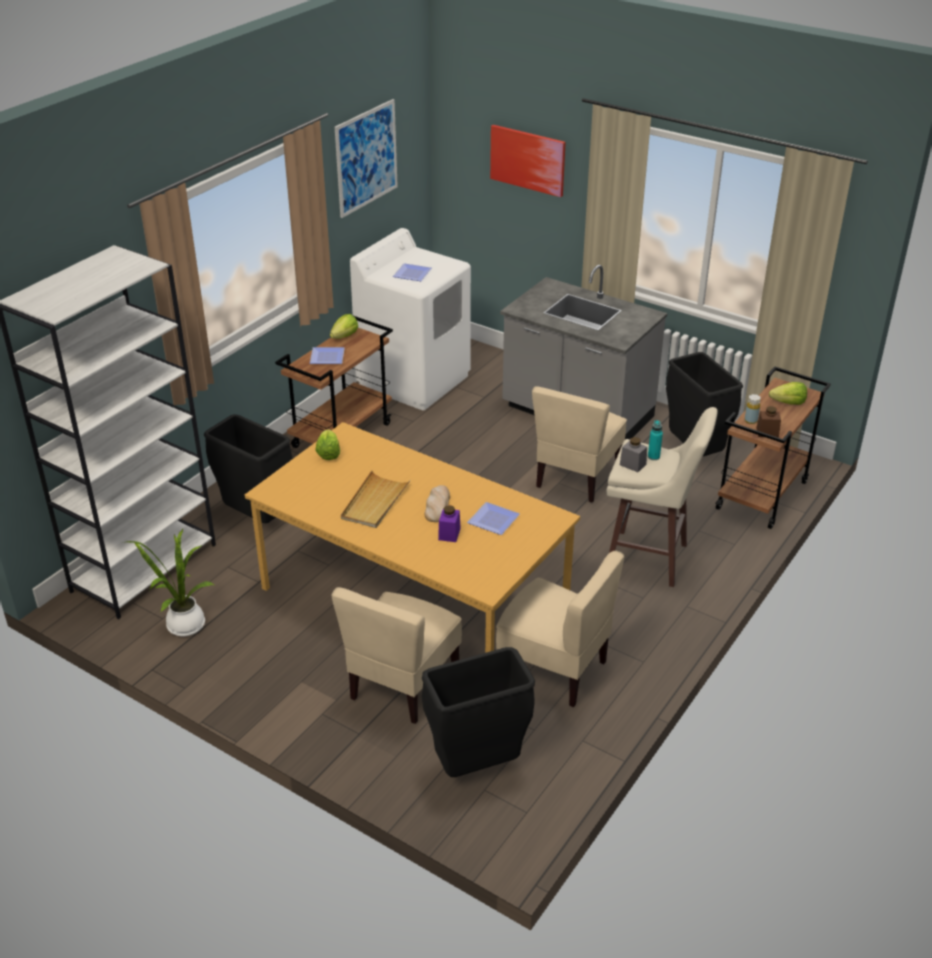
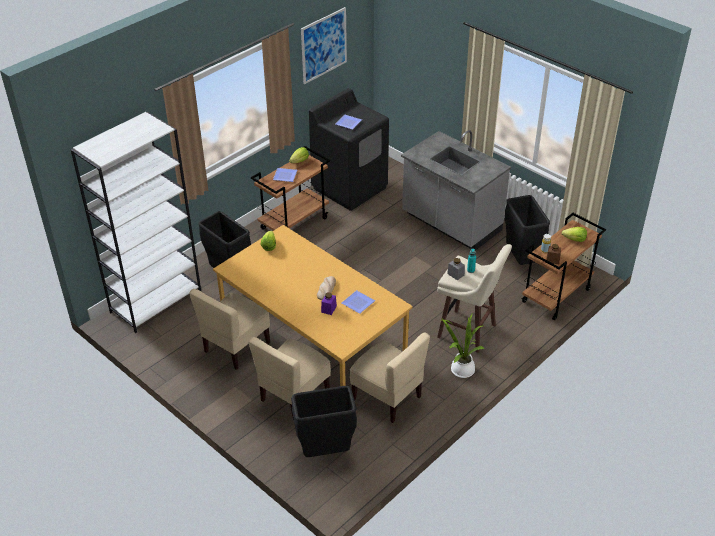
camera: 10 degrees right, 5 degrees up
(182, 625) = (172, 341): potted plant -> potted plant (460, 370)
(375, 502) = (289, 282): beige tray -> none
(414, 380) = (350, 188): white washing machine -> black washing machine
(528, 160) = (432, 53): picture -> none
(576, 477) = (437, 269): beige chair -> beige chair (236, 347)

